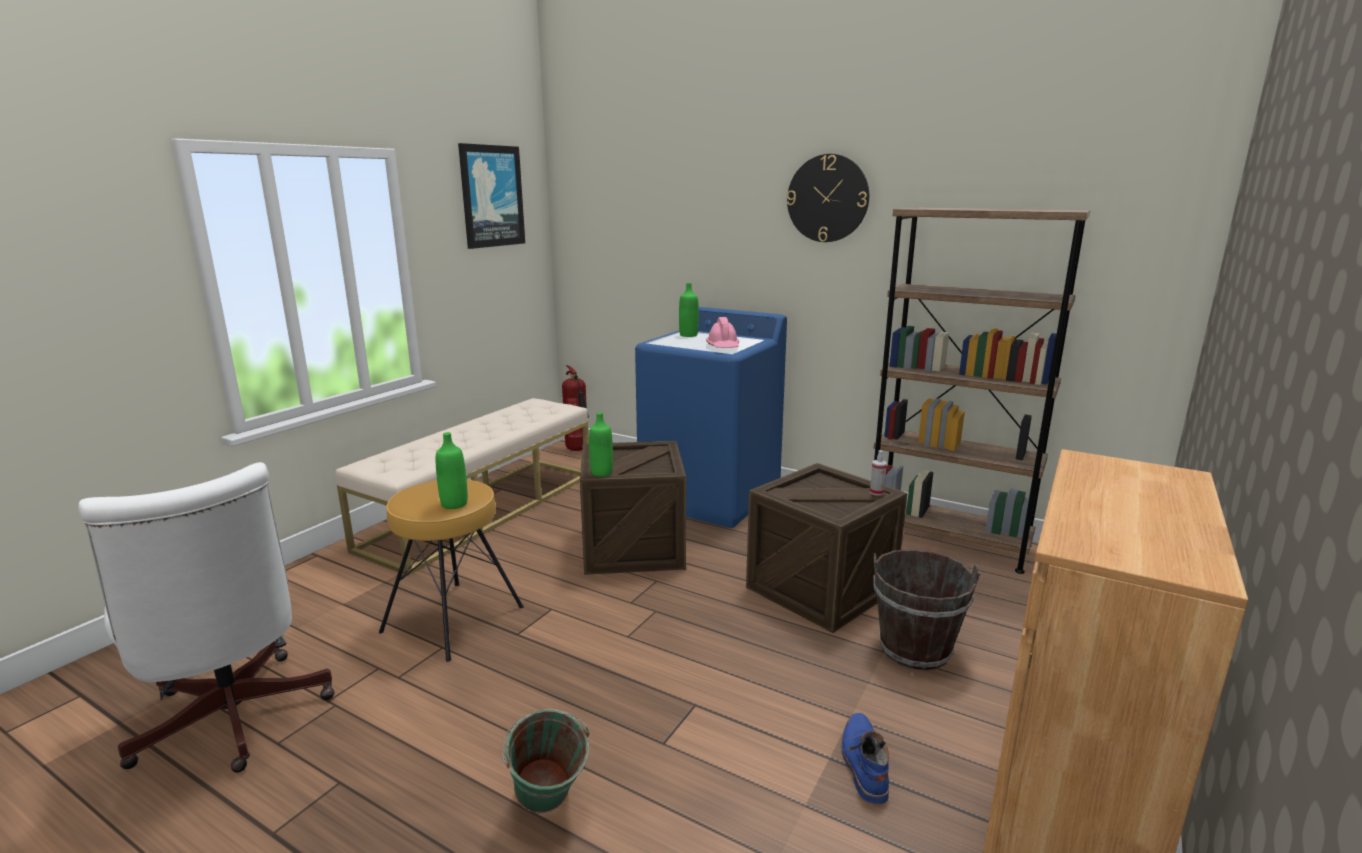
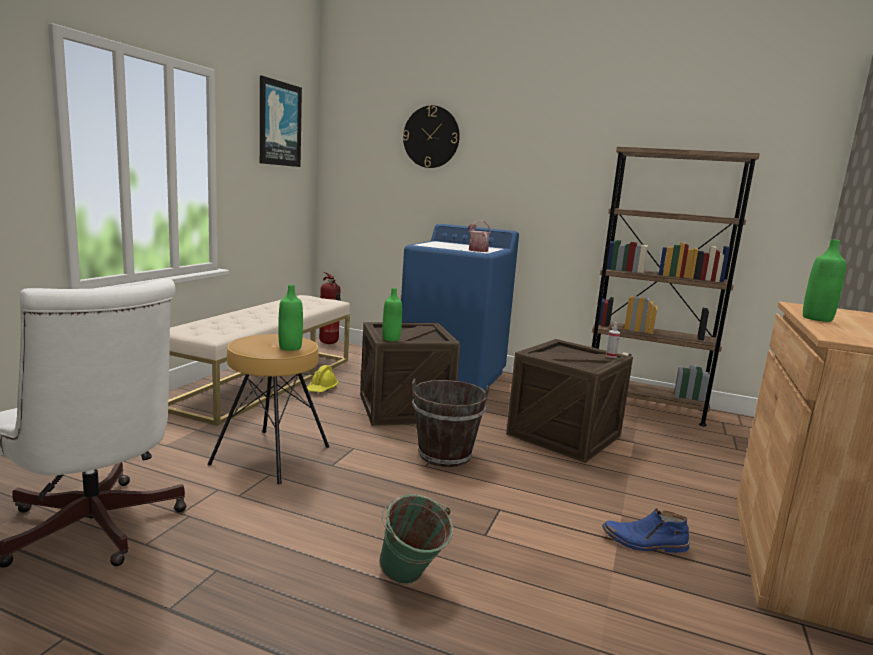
camera: 10 degrees left, 5 degrees down
(544, 520) = (321, 389): none -> yellow hard hat
(688, 335) = (442, 243): green bottle -> green bottle (817, 318)
(723, 347) = (477, 250): pink hard hat -> watering can
(827, 198) = (555, 142): wall clock -> wall clock (431, 137)
(863, 763) = (644, 543): blue boot -> blue boot turned 75 degrees counterclockwise
(915, 649) = (650, 472): brown bucket -> brown bucket (445, 455)

